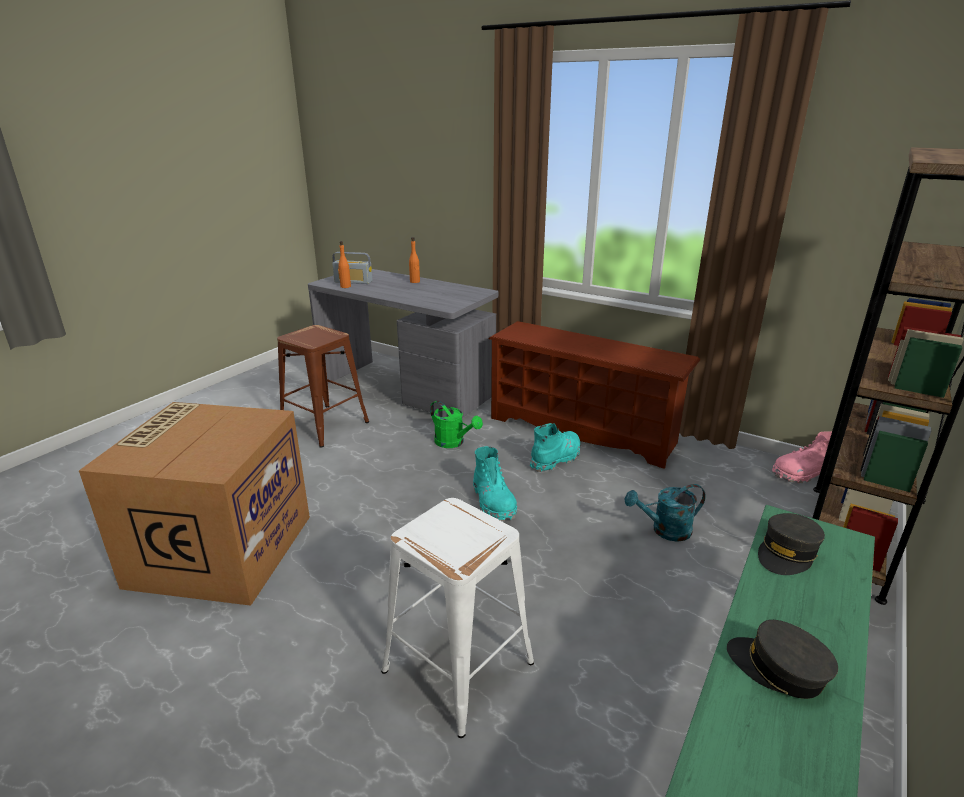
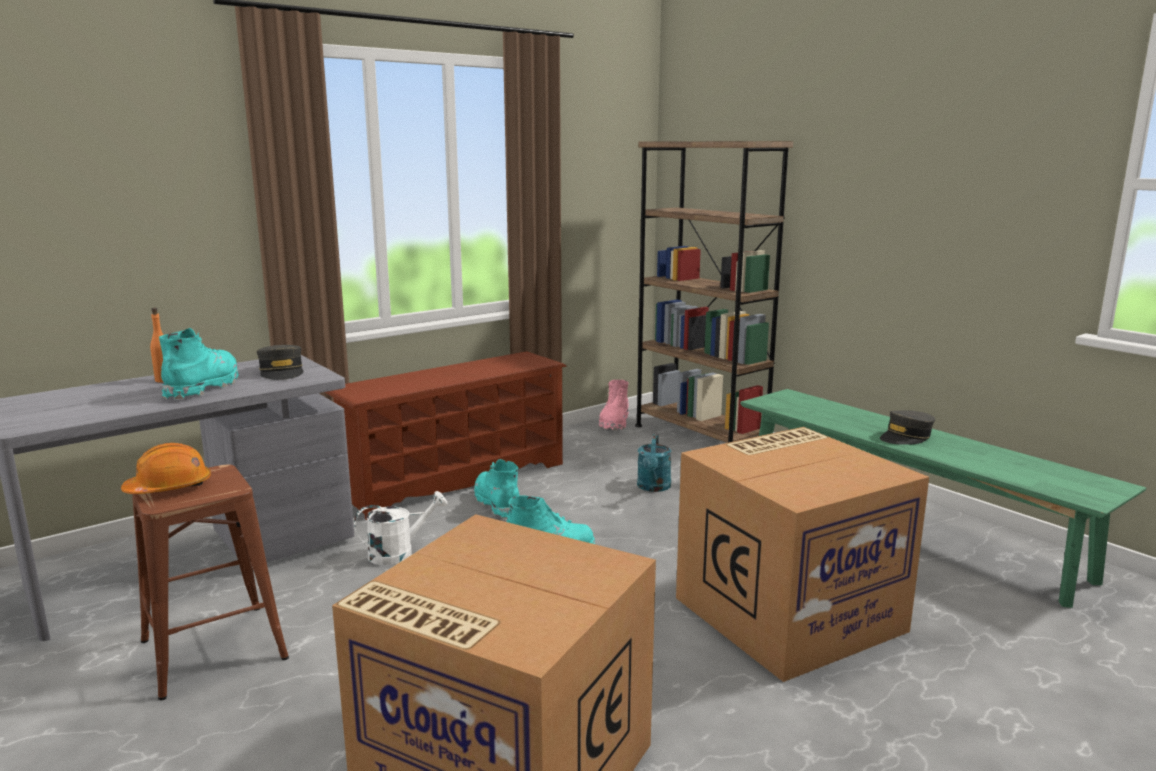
camera: 70 degrees left, 10 degrees down
(310, 332) = (169, 488): none -> orange hard hat
(345, 286) = (91, 416): orange bottle -> none
(353, 282) = (74, 410): radio -> none
(407, 291) = (204, 387): none -> turquoise boot
(453, 443) = (399, 553): green watering can -> white watering can
(459, 665) = (788, 612): white stool -> cardboard box
(787, 553) = (798, 409): grey cap -> grey cap (282, 372)

